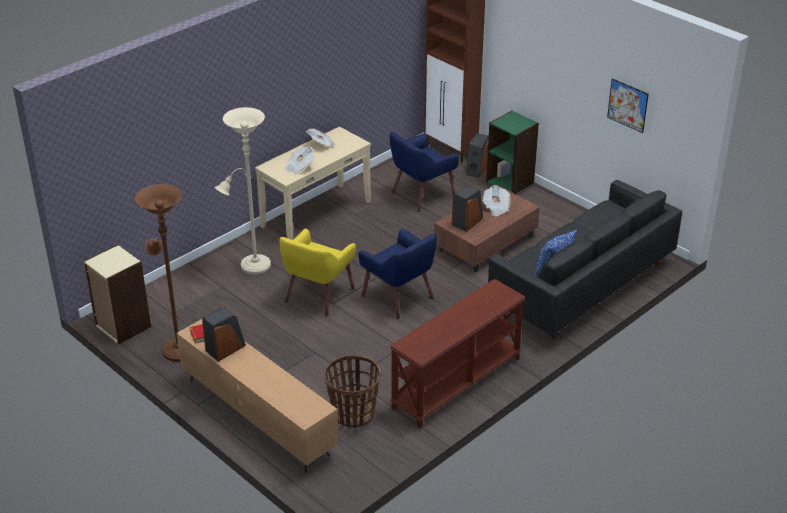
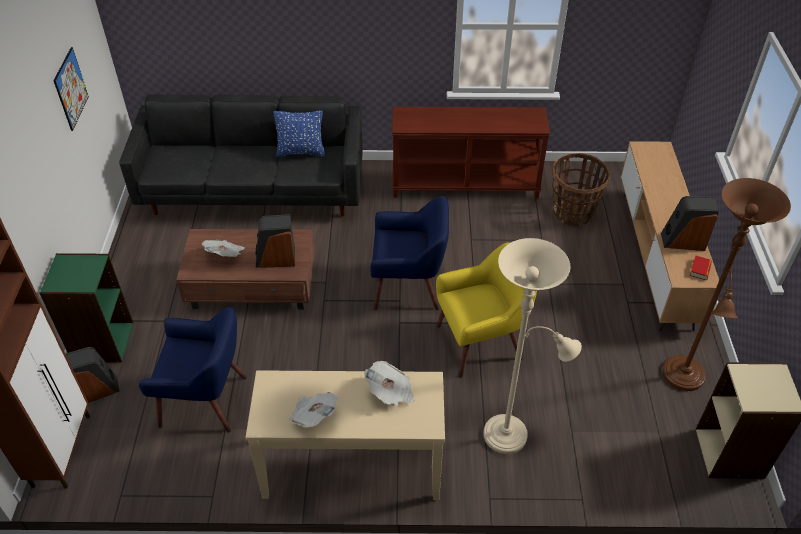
camera: 135 degrees left, 10 degrees up
(399, 297) = (408, 286): blue armchair -> blue armchair turned 90 degrees clockwise

